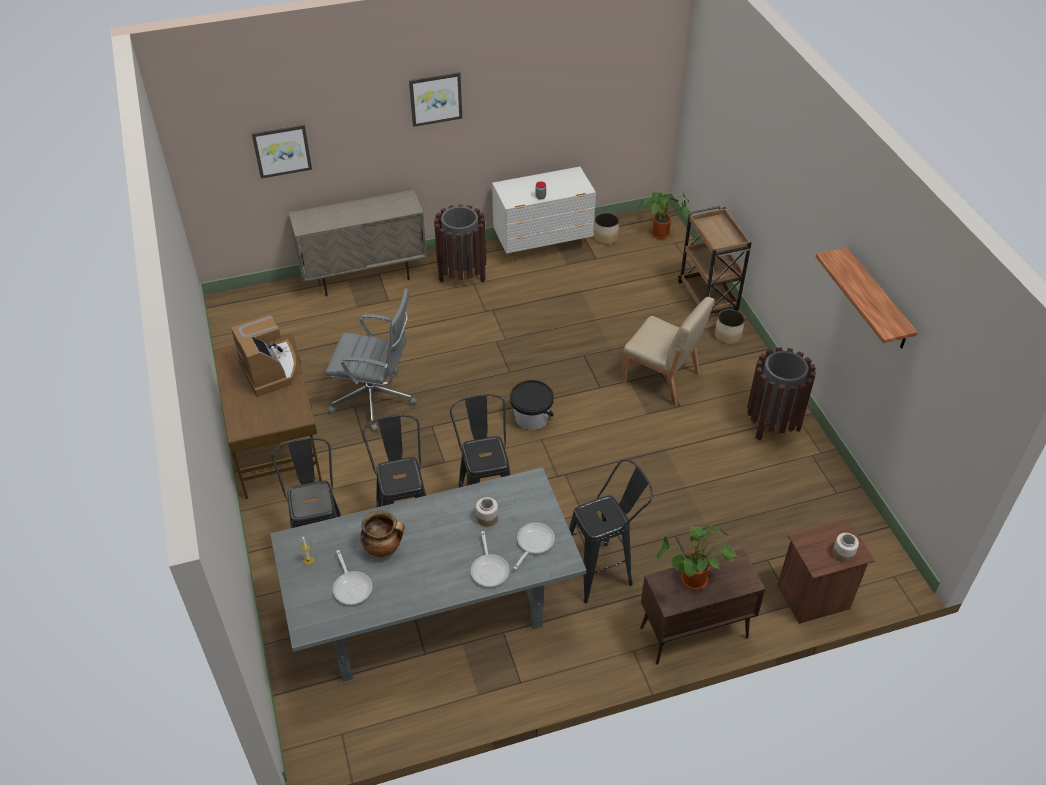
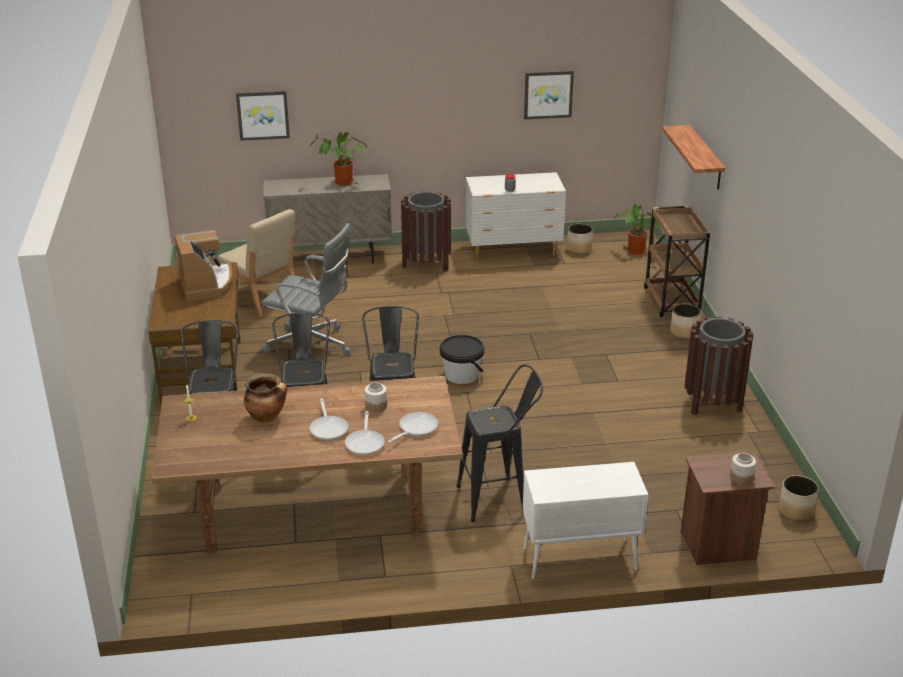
camera: 10 degrees right, 15 degrees down
(352, 586) = (226, 441): frying pan -> frying pan (328, 428)
(433, 611) = (315, 510): grey dining table -> brown dining table
(435, 98) = (413, 81): picture -> picture (548, 94)
(661, 378) = (605, 358): beige chair -> beige chair (261, 298)
(693, 582) = (572, 481): potted plant -> potted plant (342, 183)
(693, 633) = (578, 559): brown cabinet -> white cabinet
(872, 545) = (796, 510): none -> planter
(877, 300) = (804, 242): shelf -> shelf (705, 158)

